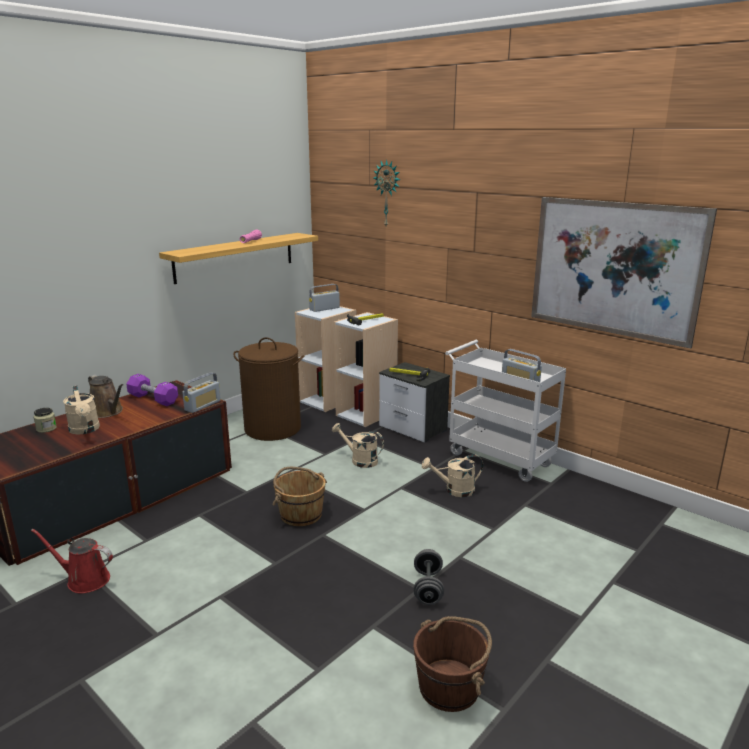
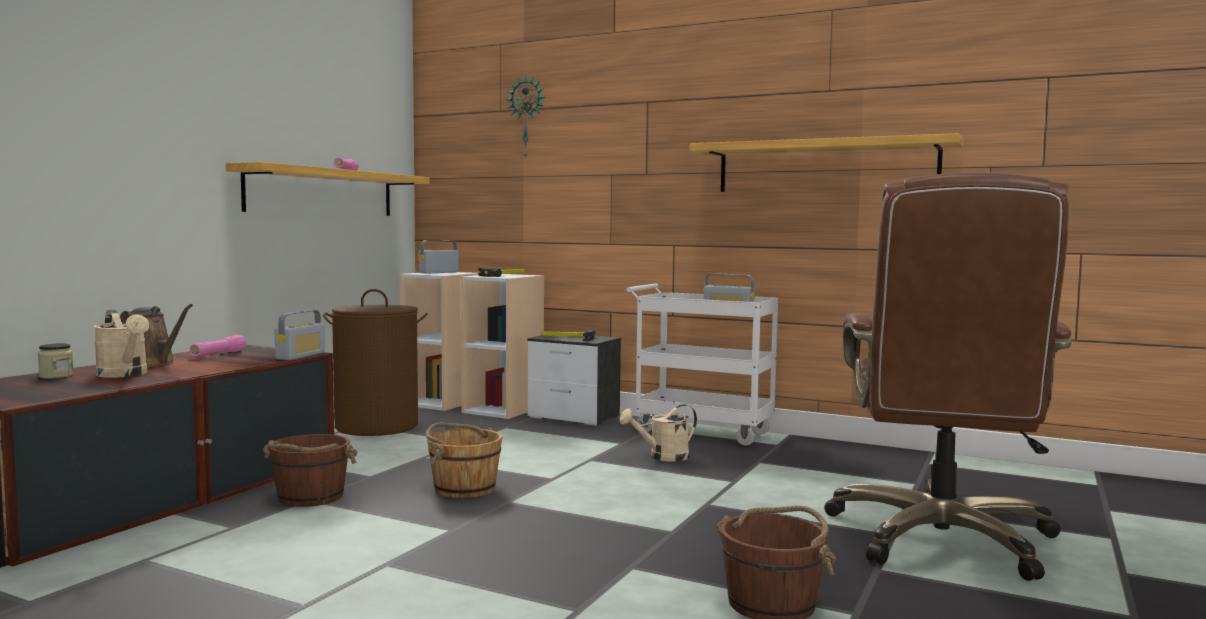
camera: 15 degrees left, 15 degrees down
(84, 580) = (146, 569): red watering can -> none
(153, 399) = (218, 354): purple dumbbell -> pink flashlight
(201, 512) = (309, 497): none -> brown bucket
(360, 460) = (519, 443): beige watering can -> none
(428, 588) = (684, 530): grey dumbbell -> none
(614, 268) = (825, 167): picture -> shelf
(619, 626) = (941, 536): none -> brown office chair

